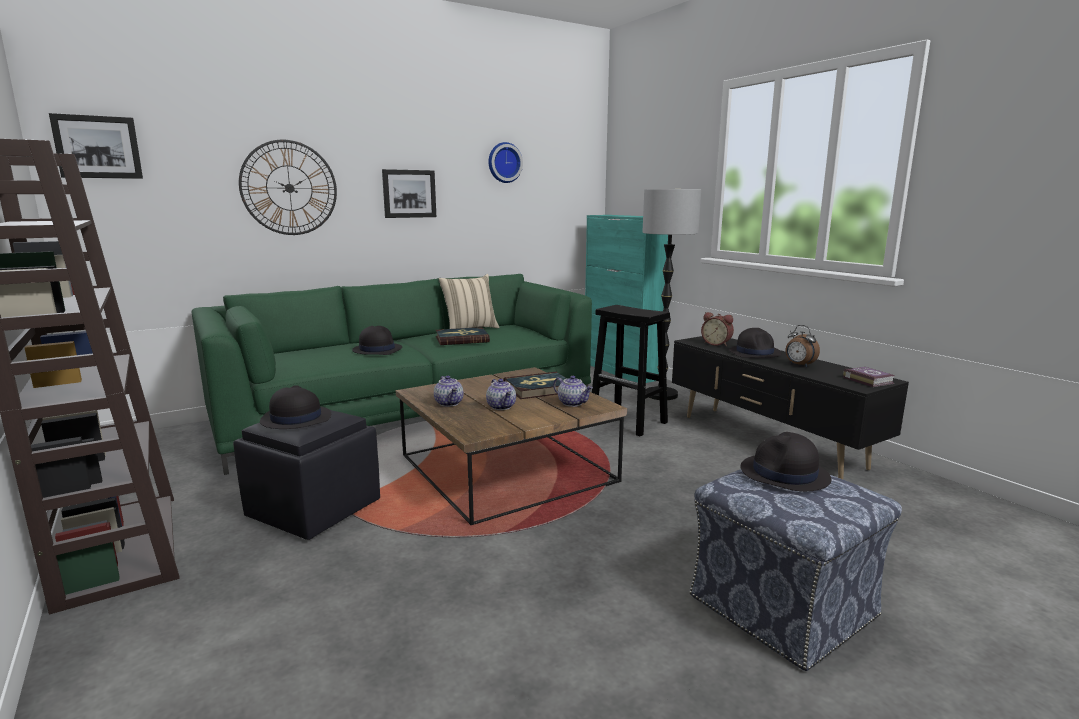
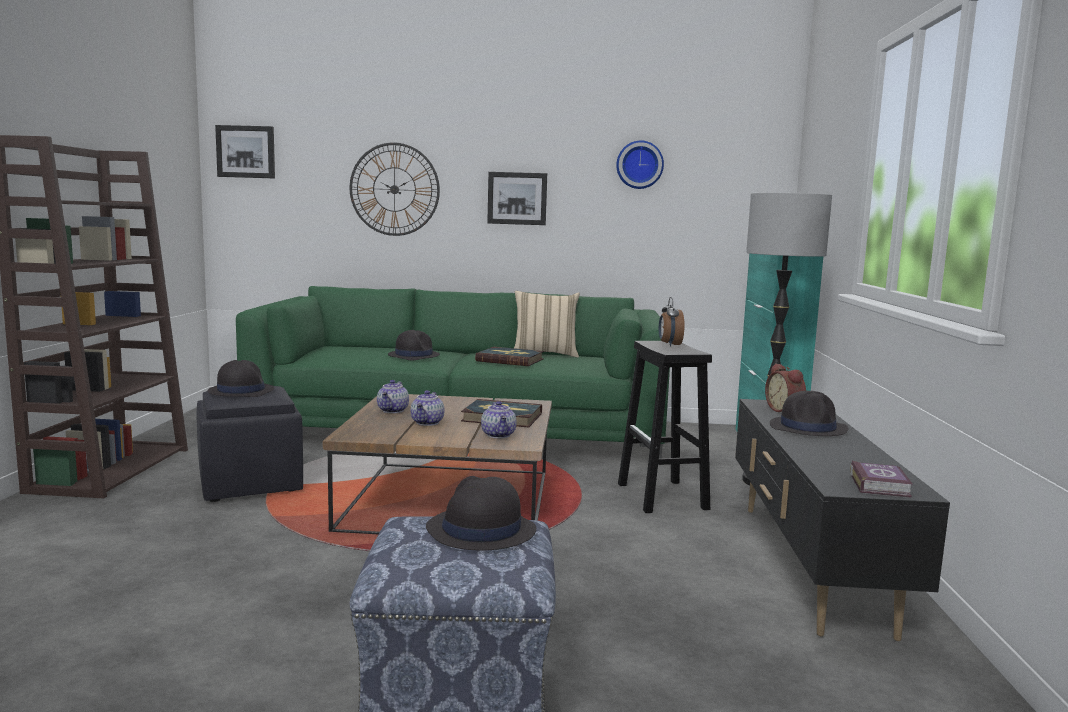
camera: 35 degrees right, 5 degrees down
(799, 365) = (828, 451): alarm clock -> alarm clock (669, 344)

